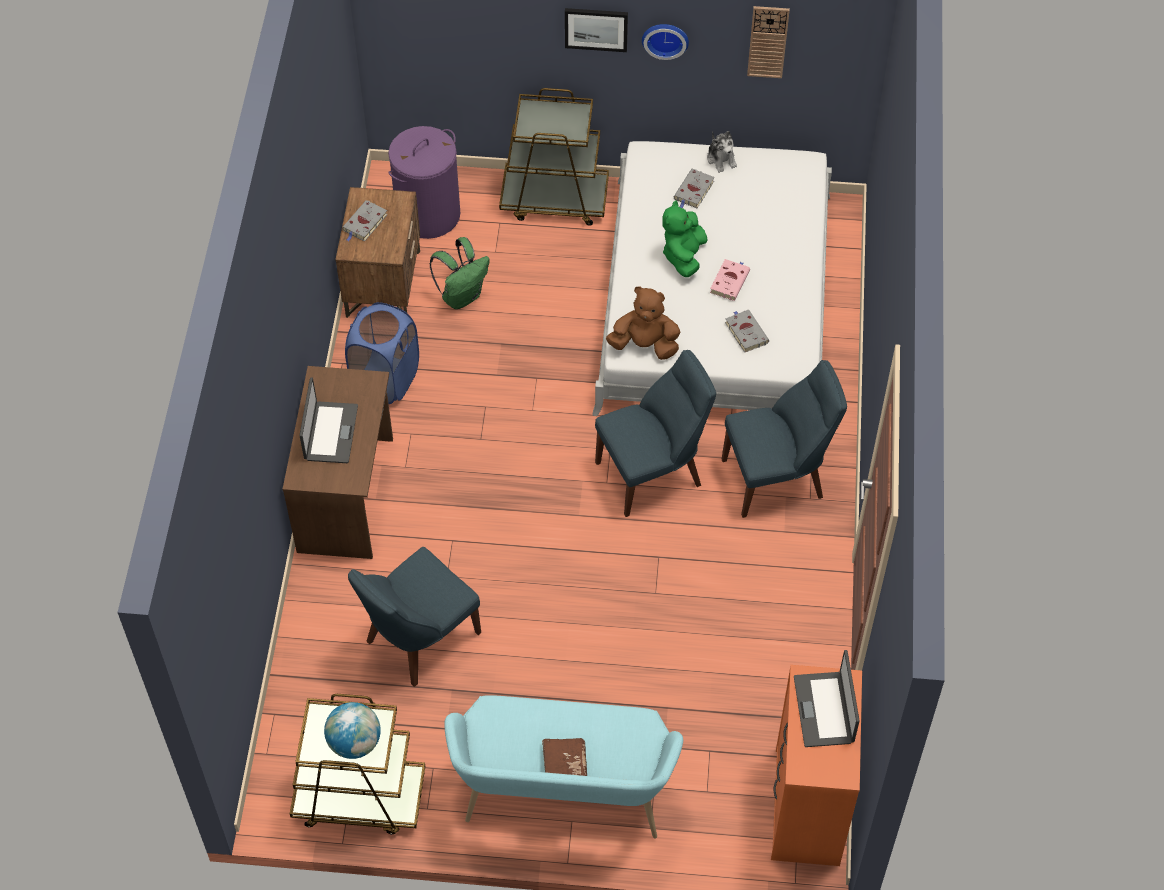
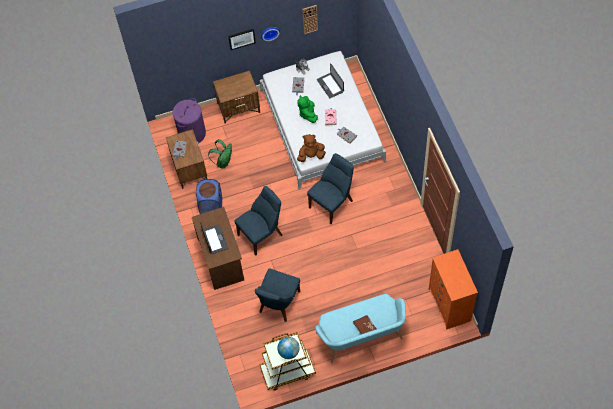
camera: 20 degrees left, 5 degrees up
(555, 200) = (239, 108): brown cart -> brown nightstand
(777, 478) = (379, 186): blue chair -> blue chair (262, 234)
(824, 709) = (452, 269): laptop -> laptop (330, 85)

